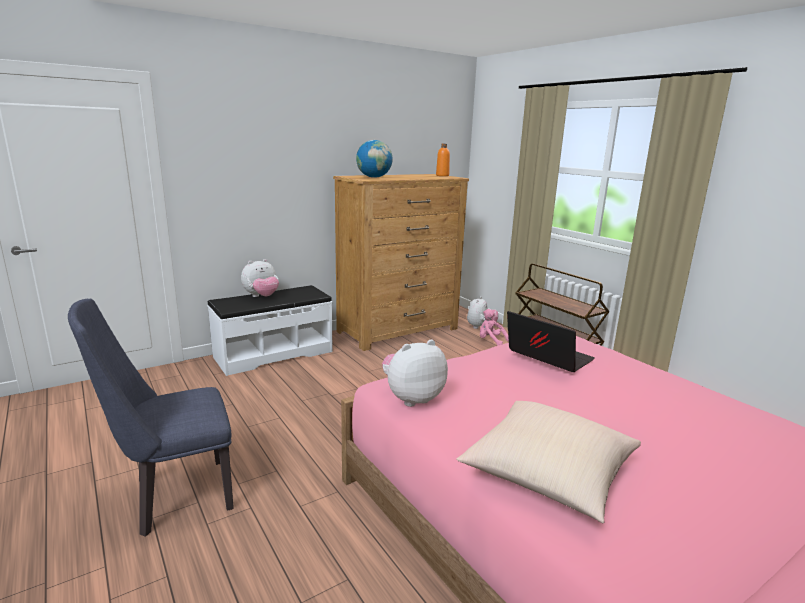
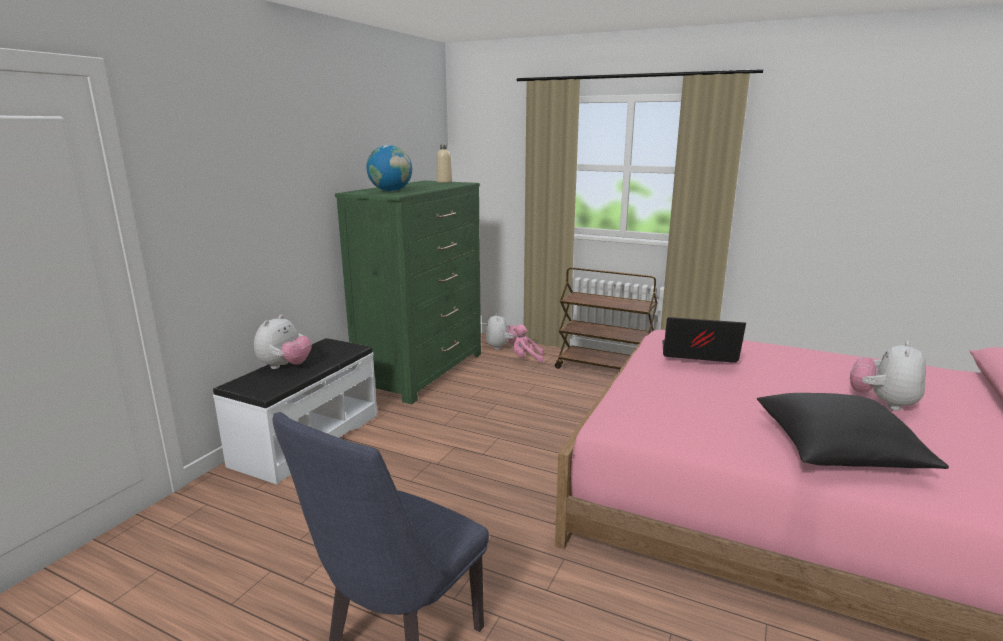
camera: 30 degrees left, 0 degrees up
(398, 330) = (422, 371): brown dresser -> green dresser
(412, 398) = (653, 426): plush toy -> plush toy (883, 403)
(442, 175) = (444, 182): orange bottle -> beige bottle
(548, 473) = (837, 450): beige pillow -> black pillow

